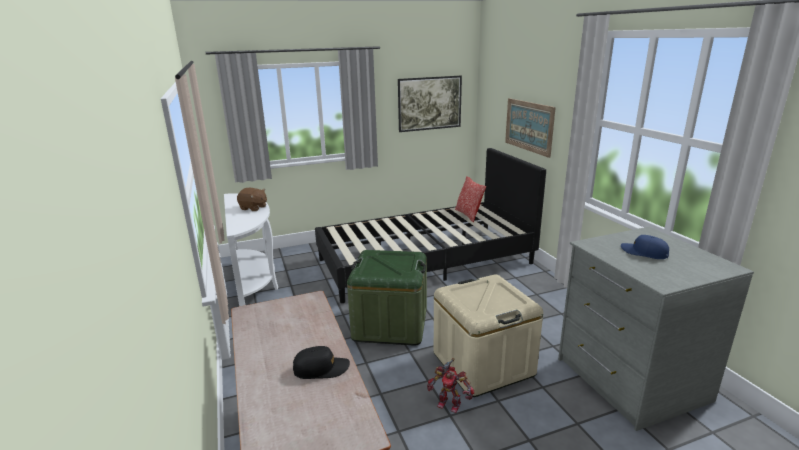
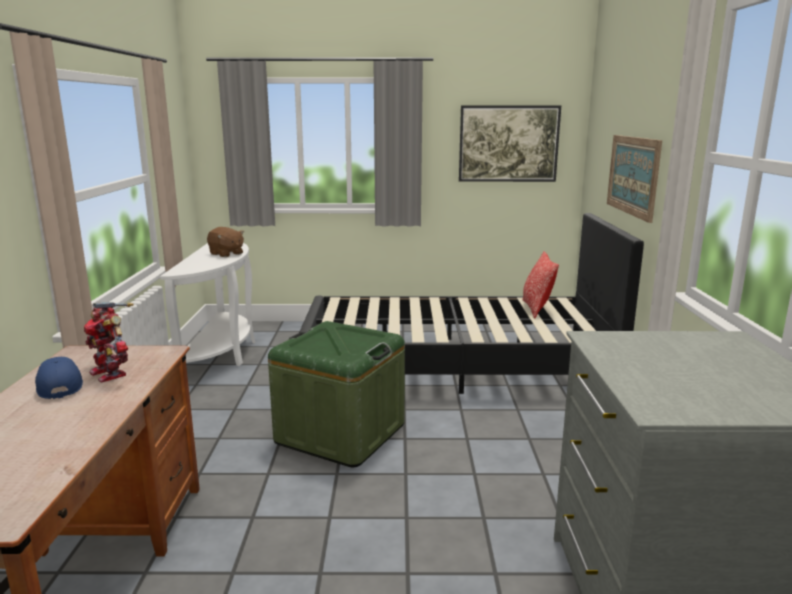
camera: 20 degrees right, 5 degrees down
(321, 368) = (67, 428): black cap -> none
(449, 403) = (333, 556): toy robot -> toy robot (111, 373)
(483, 363) = (427, 515): beige storage box -> none
(644, 252) = (683, 362): blue cap -> blue cap (59, 386)

